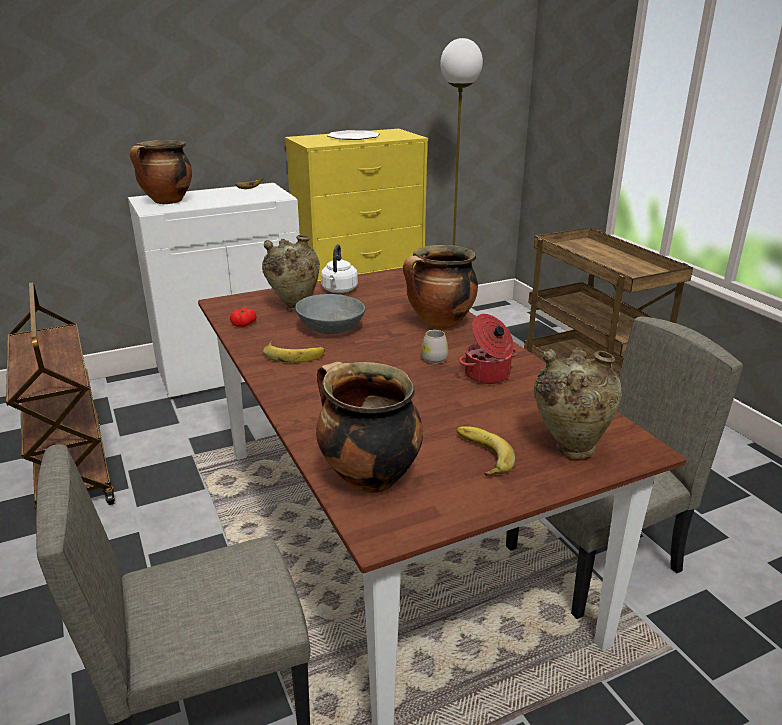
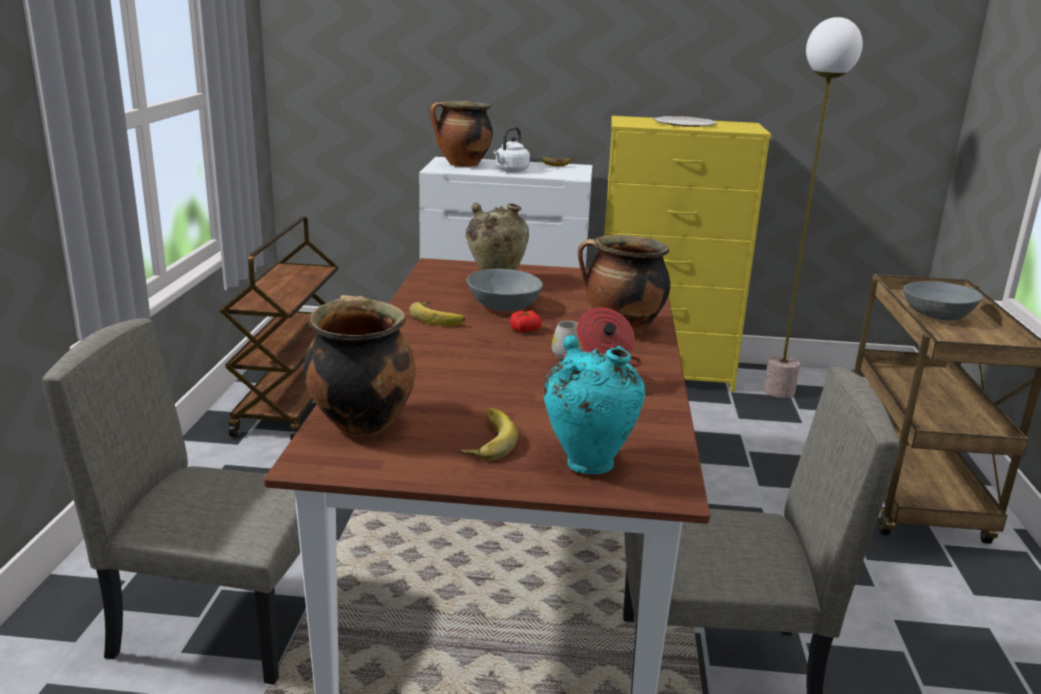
camera: 30 degrees right, 5 degrees down
(243, 324) = (431, 284): tomato -> tomato (525, 329)
(339, 290) = (561, 278): white kettle -> white kettle (510, 170)
(569, 447) = (588, 462): beige vase -> turquoise vase
(596, 258) = (938, 315): none -> grey bowl

